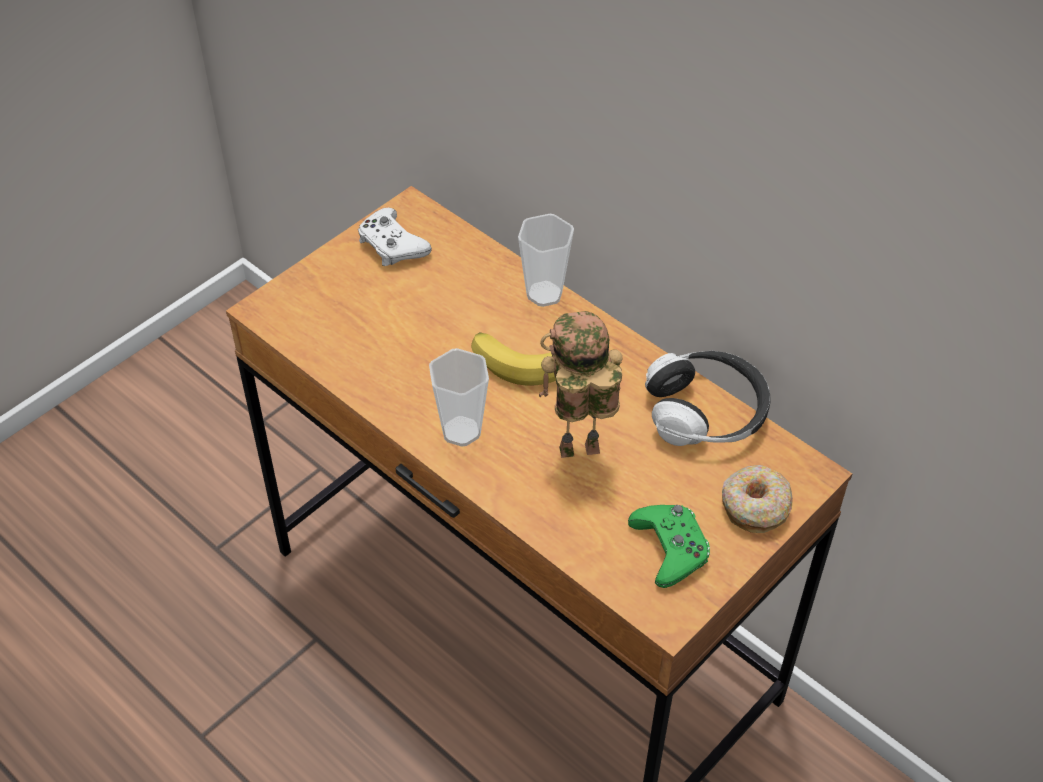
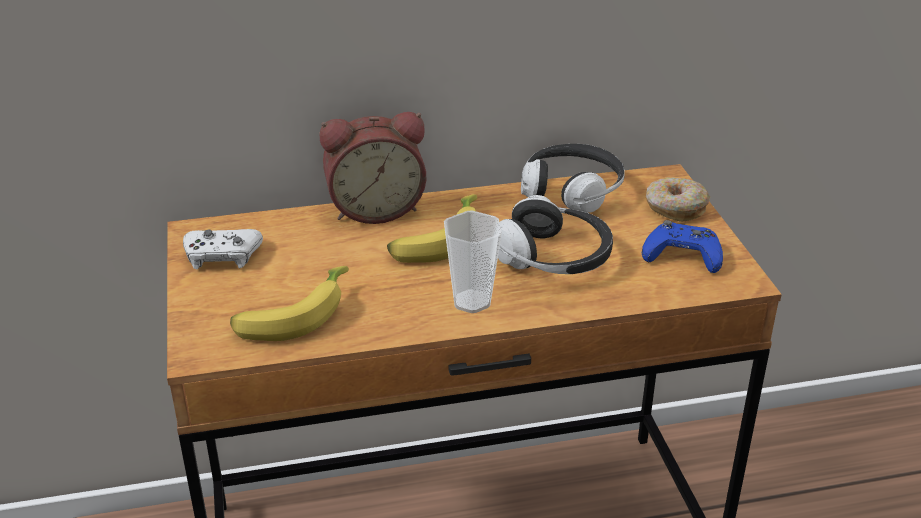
camera: 55 degrees left, 15 degrees down
(350, 332) = (292, 315): none -> banana
(544, 294) = (375, 208): cup -> alarm clock
(577, 454) = (554, 258): toy robot -> headphones
(670, 549) = (682, 255): green game controller -> blue game controller

